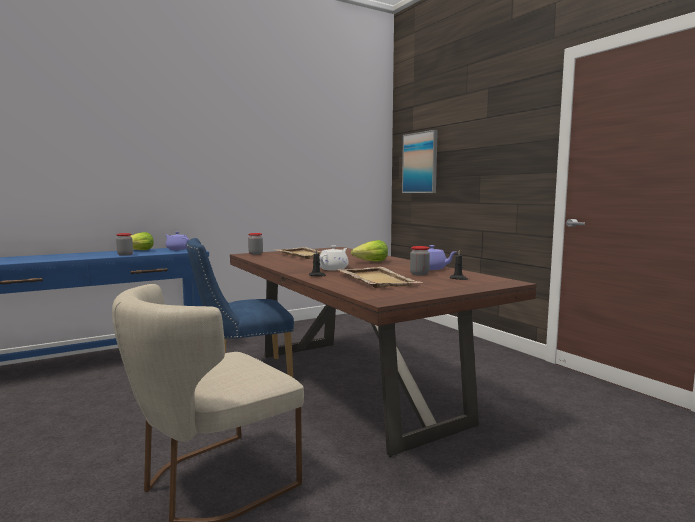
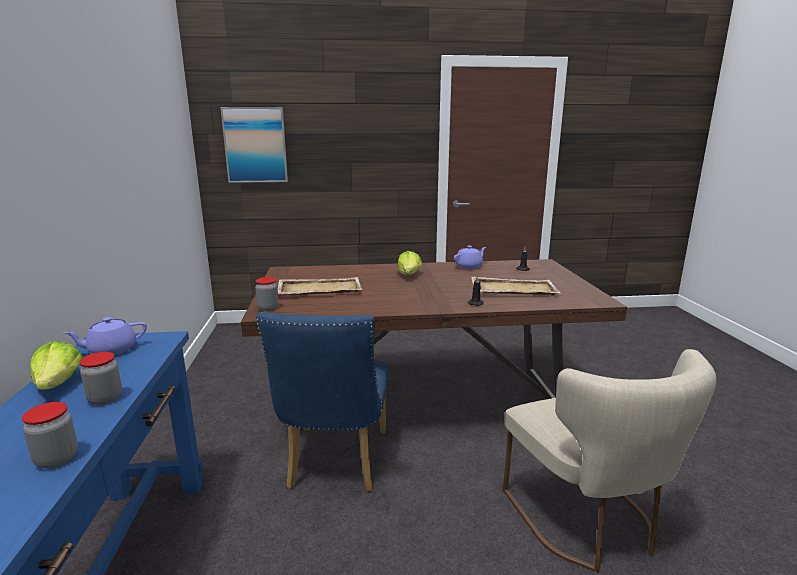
camera: 65 degrees left, 10 degrees up
(334, 269) = (439, 292): white teapot -> none
(419, 274) = (494, 274): jar -> jar (57, 459)

